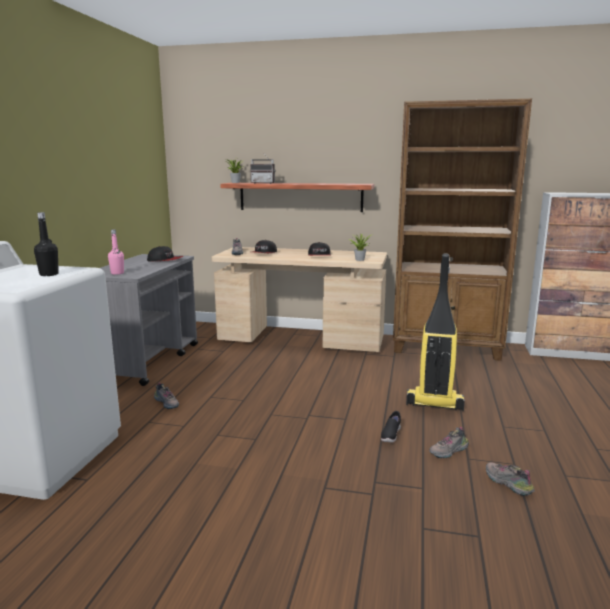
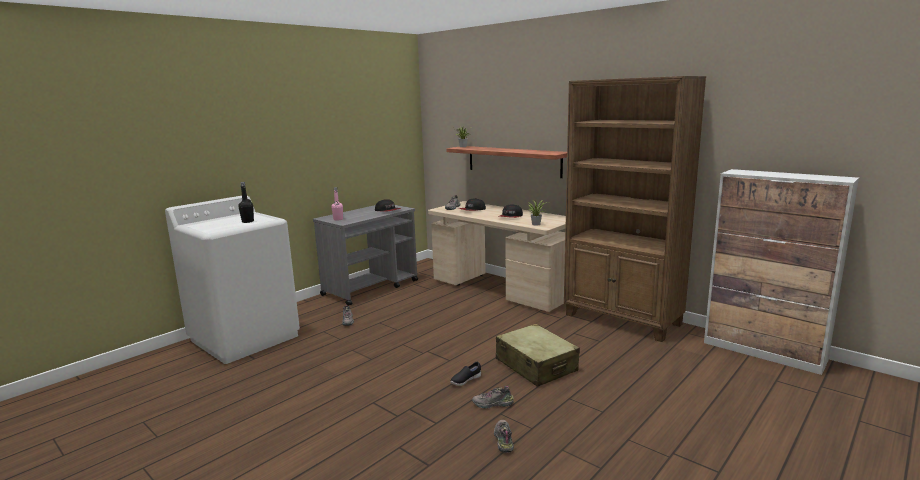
camera: 30 degrees right, 0 degrees up
(264, 183) = (480, 148): radio -> none
(434, 404) = (536, 365): vacuum cleaner -> beige suitcase

